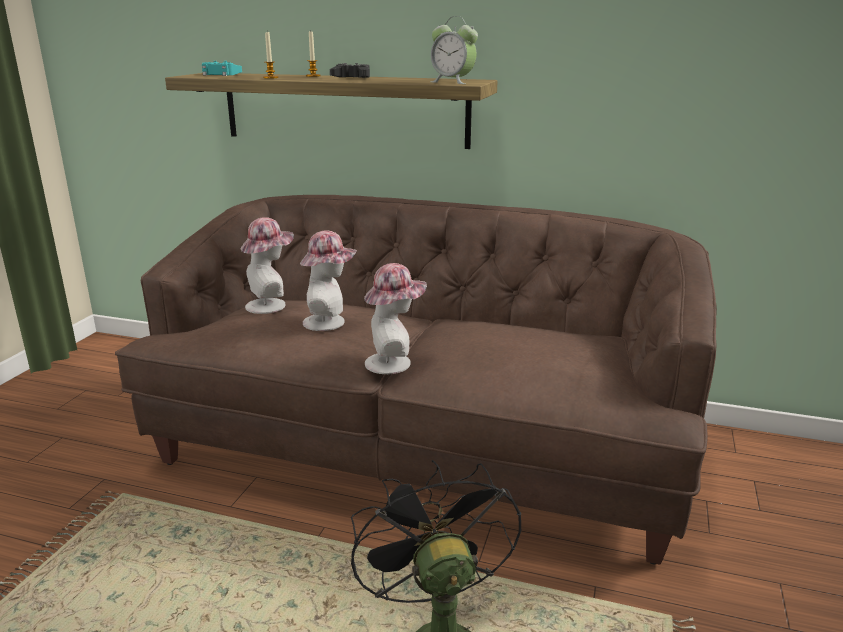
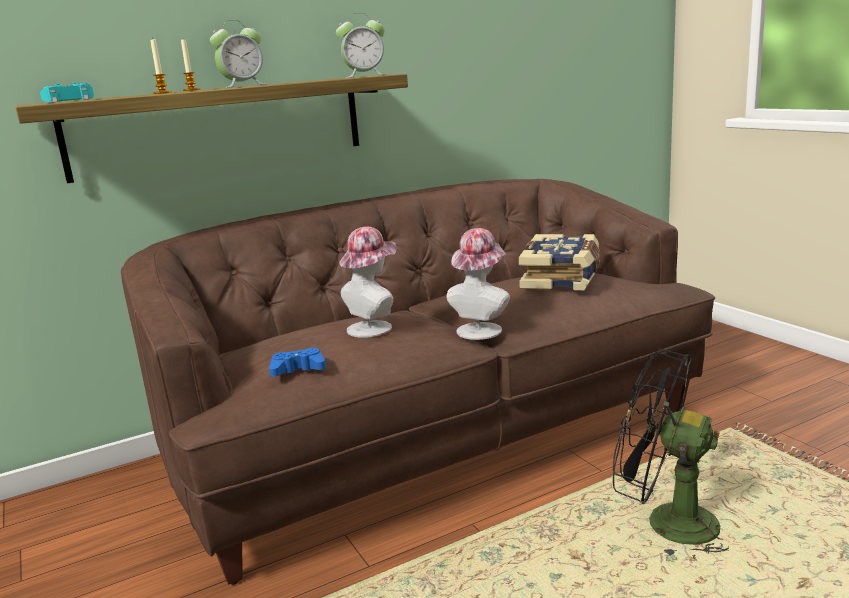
camera: 45 degrees left, 5 degrees down
(222, 330) = (298, 369): none -> blue game controller
(271, 304) = (285, 339): hat -> none
(352, 77) = (242, 86): black game controller -> alarm clock
(550, 349) = (562, 278): none -> book

